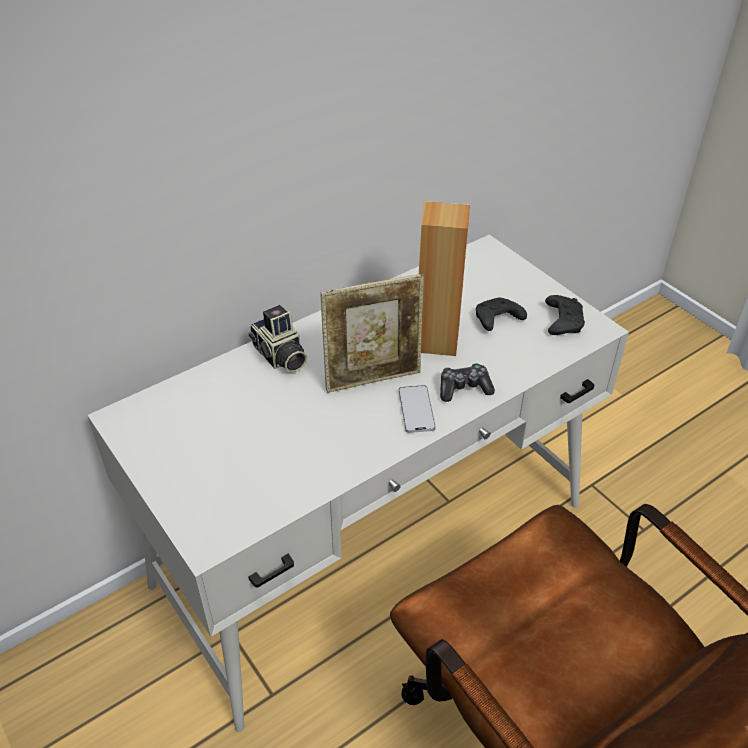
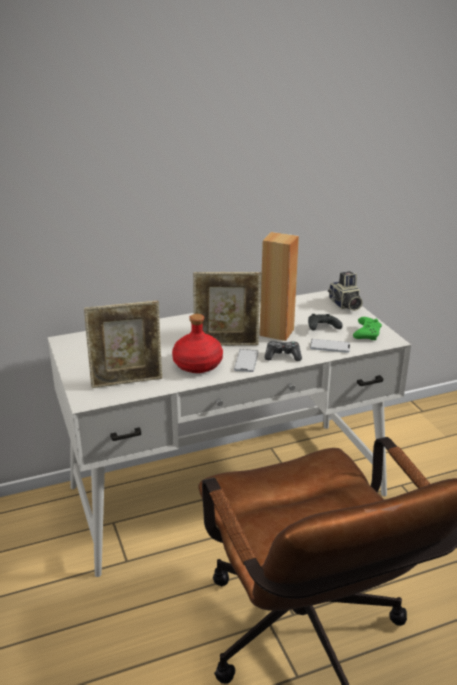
camera: 15 degrees right, 15 degrees down
(254, 487) = (127, 381): none -> picture frame
(279, 357) = (173, 327): camera -> camera (344, 305)
(347, 430) = (197, 364): none -> red bottle
(522, 357) = (330, 346): none -> phone
(562, 321) = (366, 334): black game controller -> green game controller

